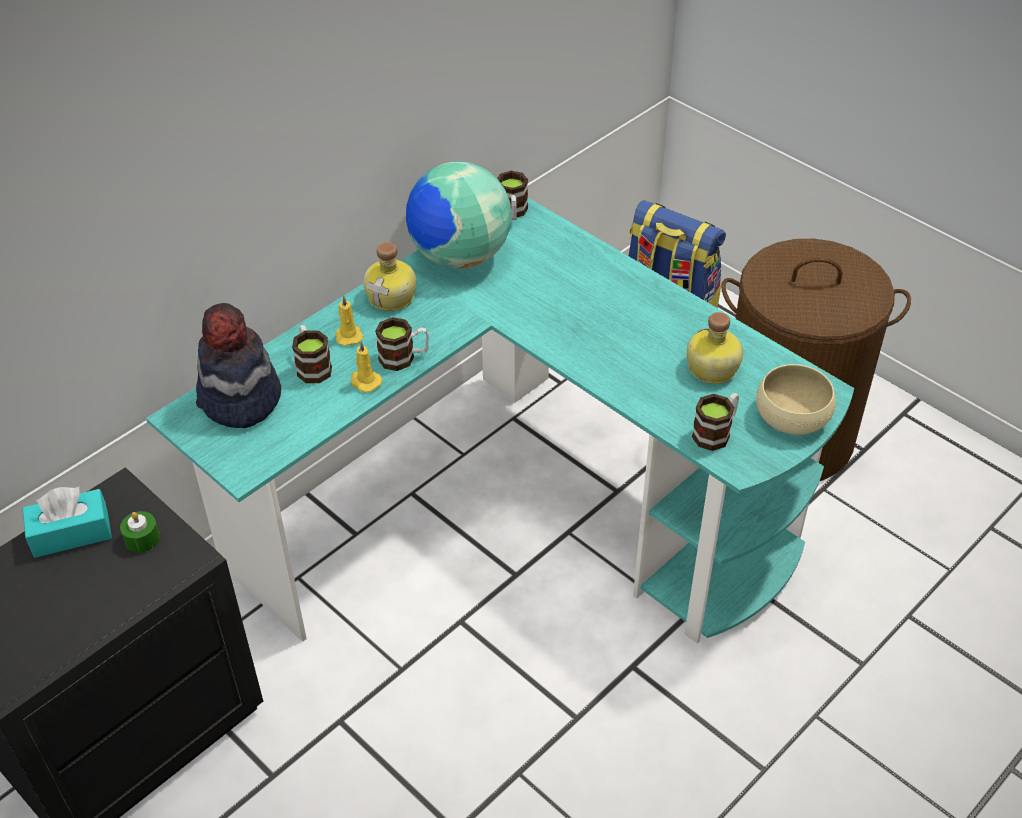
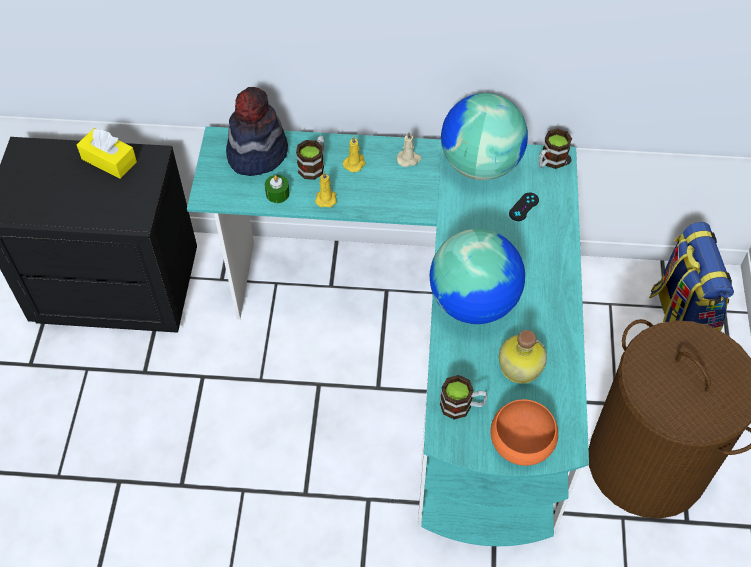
camera: 50 degrees right, 10 degrees up
(71, 533) = (109, 160): turquoise tissue box -> yellow tissue box
(142, 539) = (131, 191): green candle -> green candle (277, 193)
(393, 297) = (409, 159): bottle -> beige candle
(404, 357) = (364, 202): mug -> none
(541, 259) = (524, 207): none -> black game controller
(611, 355) = (474, 302): none -> globe
(792, 416) = (521, 441): beige bowl -> orange bowl

